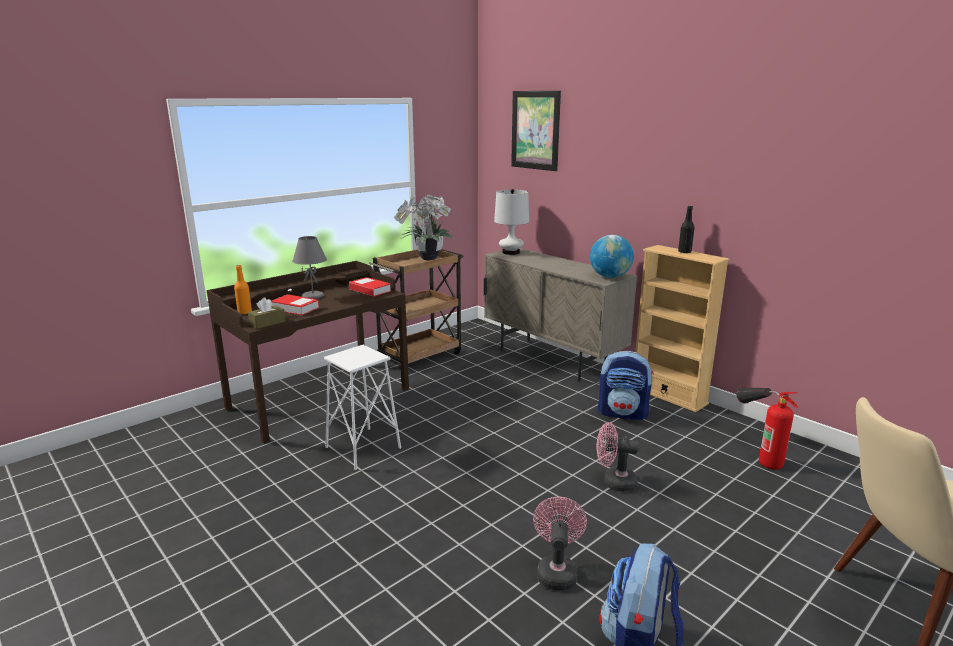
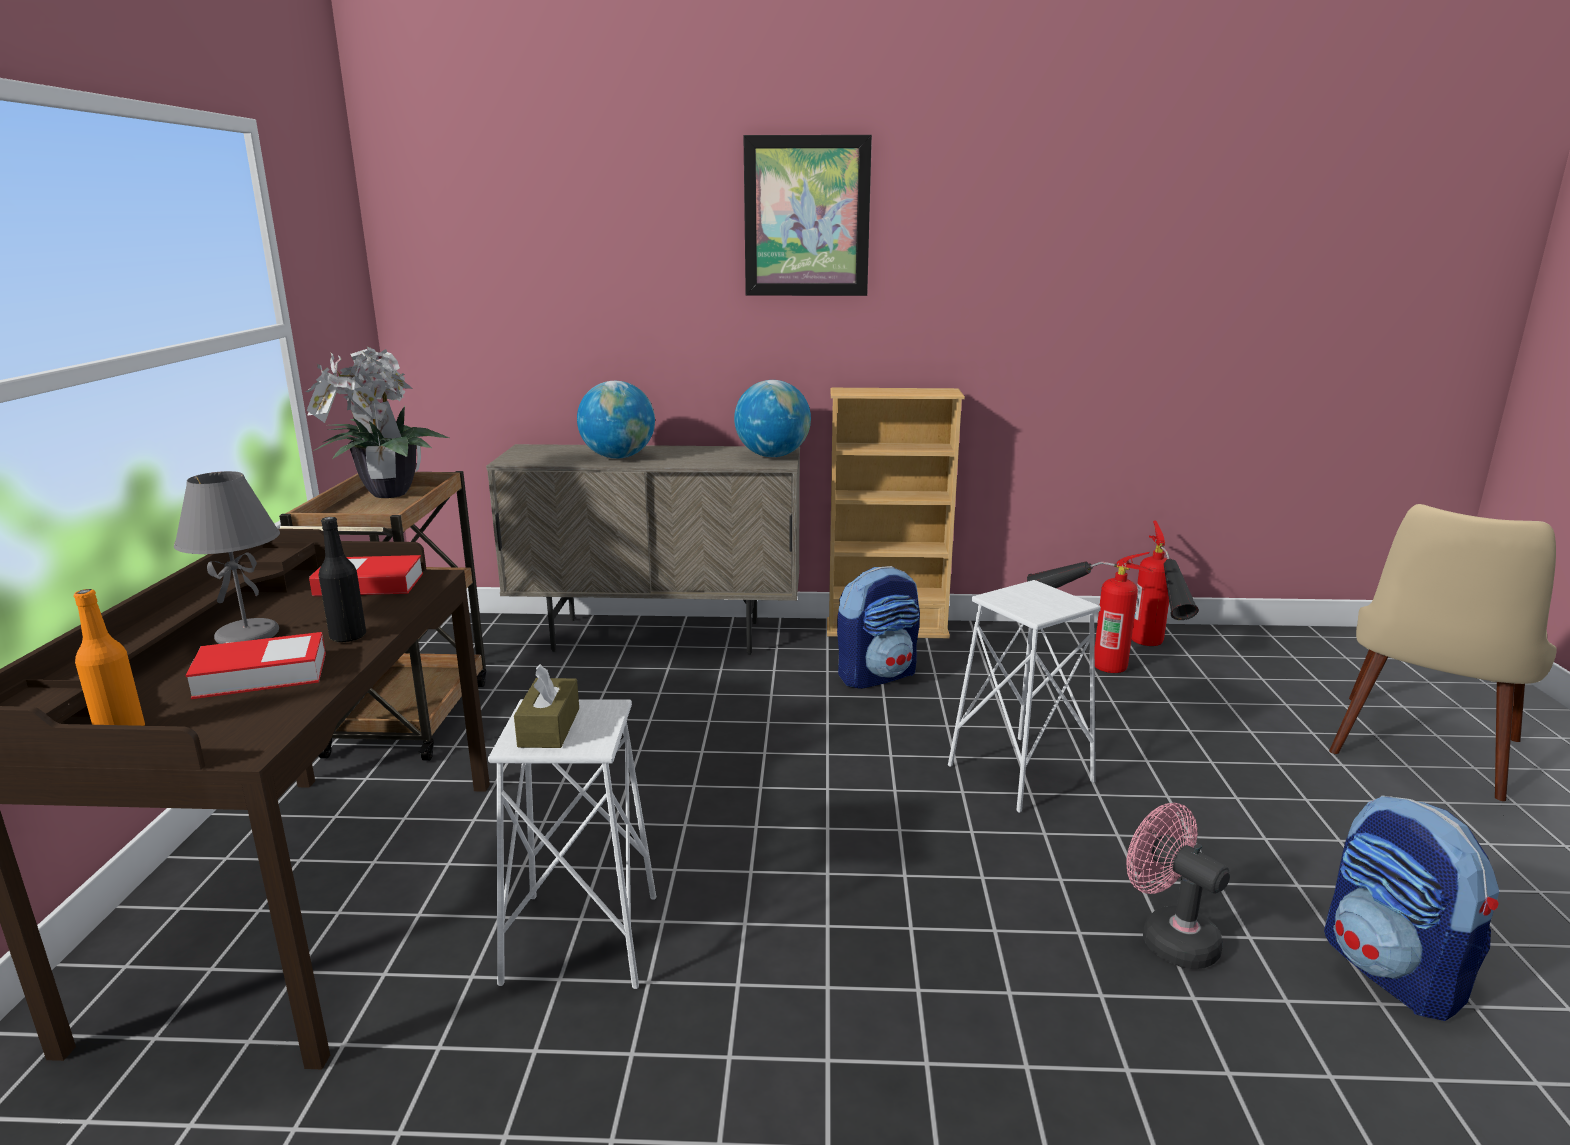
camera: 45 degrees left, 0 degrees up
(267, 323) = (261, 730): brown tissue box -> brown tissue box (549, 727)
(511, 252) = (528, 453): white table lamp -> none
(535, 130) = (530, 202): picture -> picture (806, 217)
(541, 262) = (618, 457): none -> globe
(614, 482) = (1020, 773): pink fan -> white stool
(684, 252) = (893, 390): black bottle -> black bottle (348, 637)
(821, 470) = (1156, 652): none -> fire extinguisher

